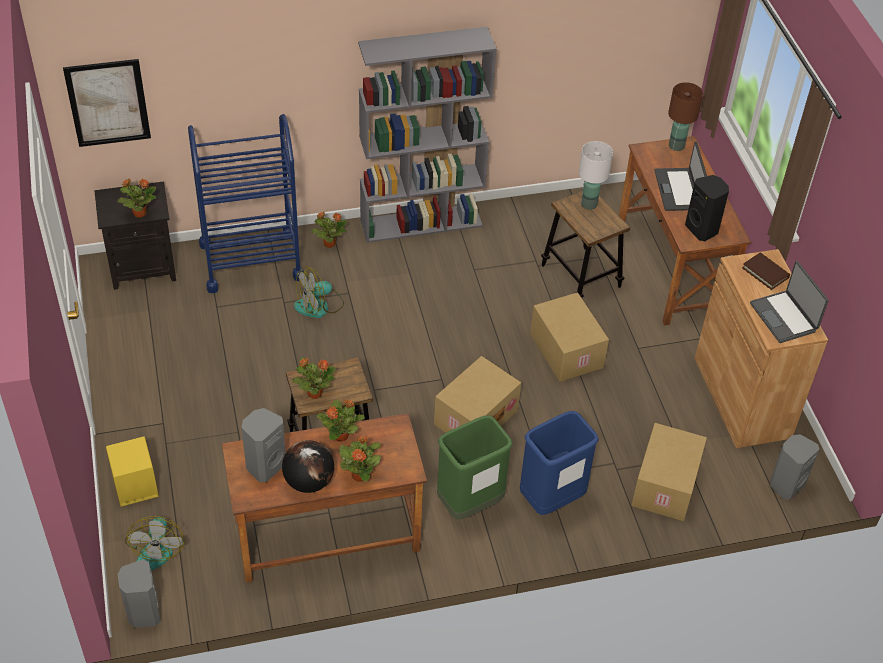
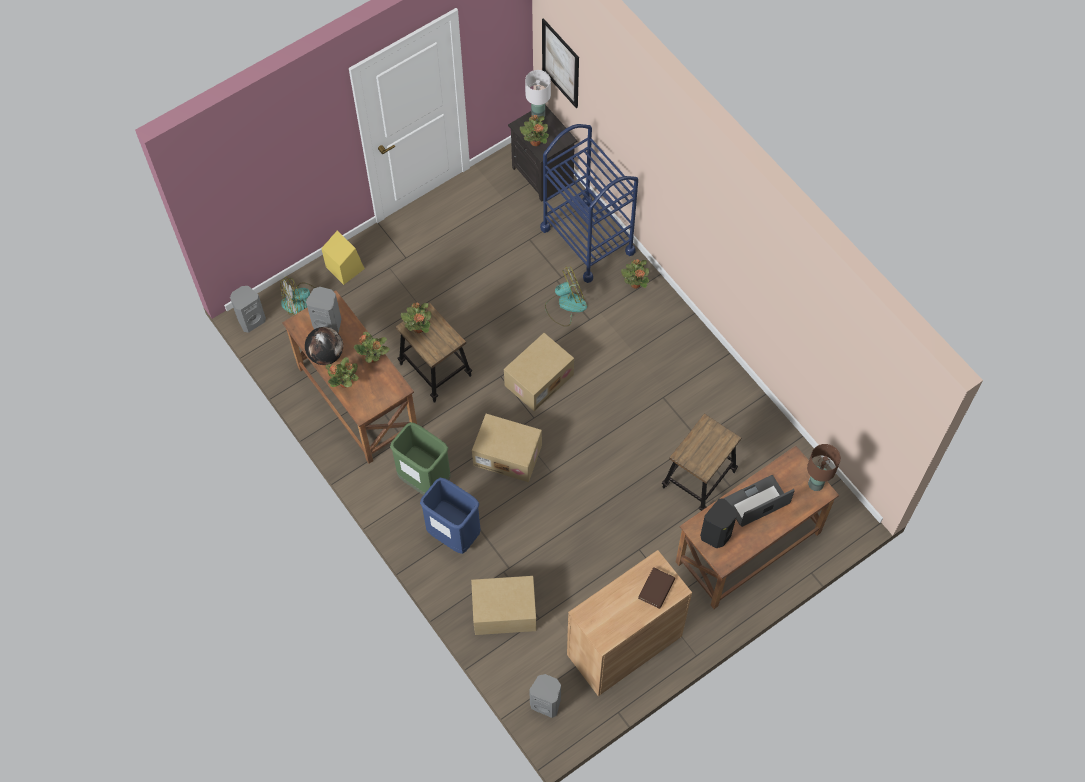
camera: 70 degrees right, 15 degrees up
(319, 306) = (565, 305): fan -> fan turned 120 degrees clockwise
(421, 222) = (696, 339): grey bookcase -> none
(565, 350) = (608, 495): cardboard box -> cardboard box (538, 379)
(588, 204) = (717, 442): white table lamp -> white table lamp (537, 115)
(784, 317) = (610, 616): laptop -> none

